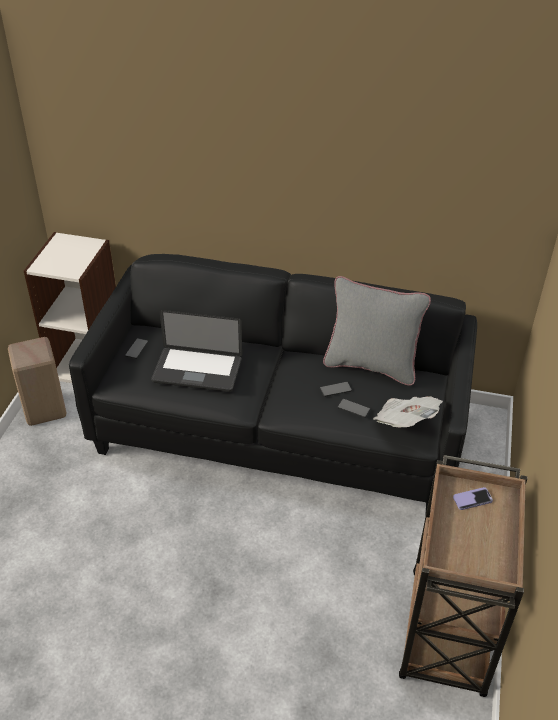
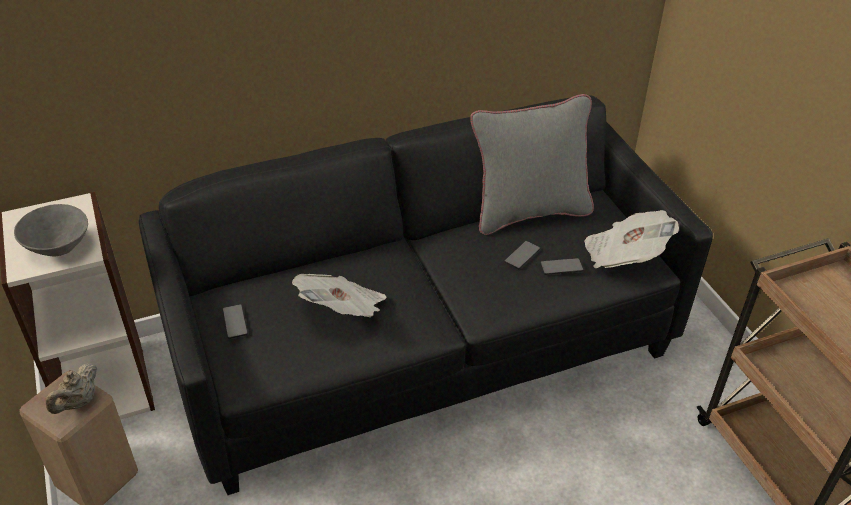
camera: 35 degrees left, 0 degrees up
(35, 355) = (79, 402): none -> beige teapot
(64, 263) = (59, 248): none -> grey bowl
(197, 371) = (343, 311): laptop -> newspaper
(472, 499) = (820, 293): phone -> none

